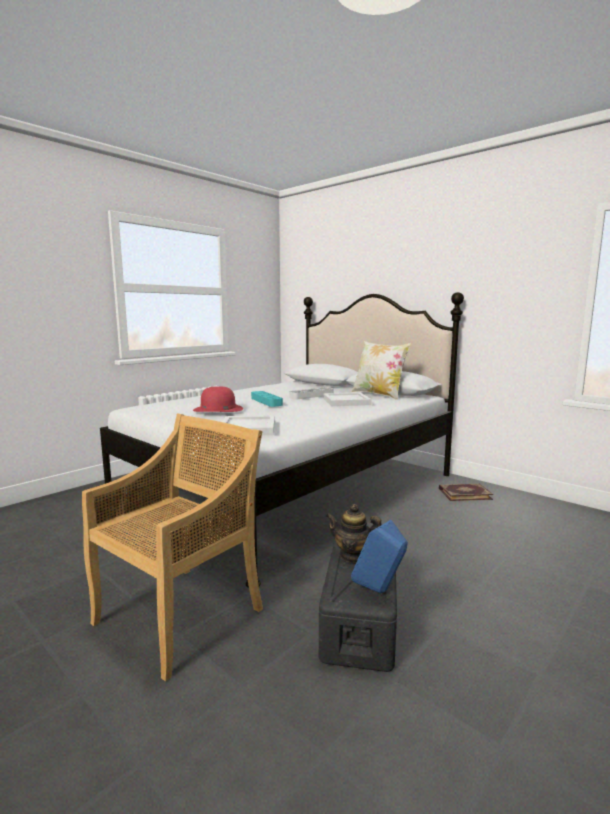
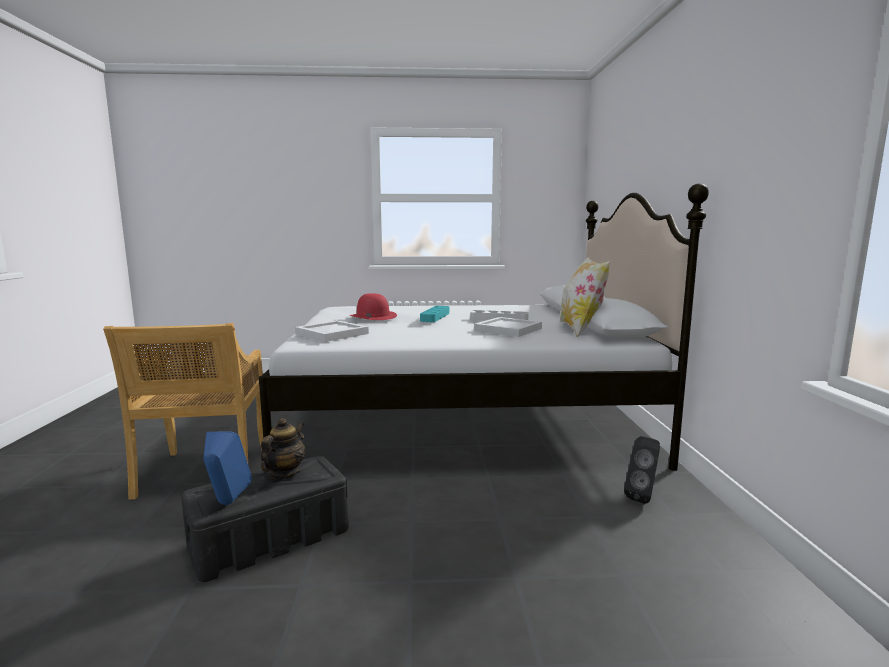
camera: 45 degrees right, 0 degrees up
(181, 614) = (205, 473): beige chair -> beige chair turned 90 degrees clockwise
(353, 555) = (285, 473): teapot -> teapot turned 45 degrees clockwise
(464, 493) = (643, 496): book -> black speaker

